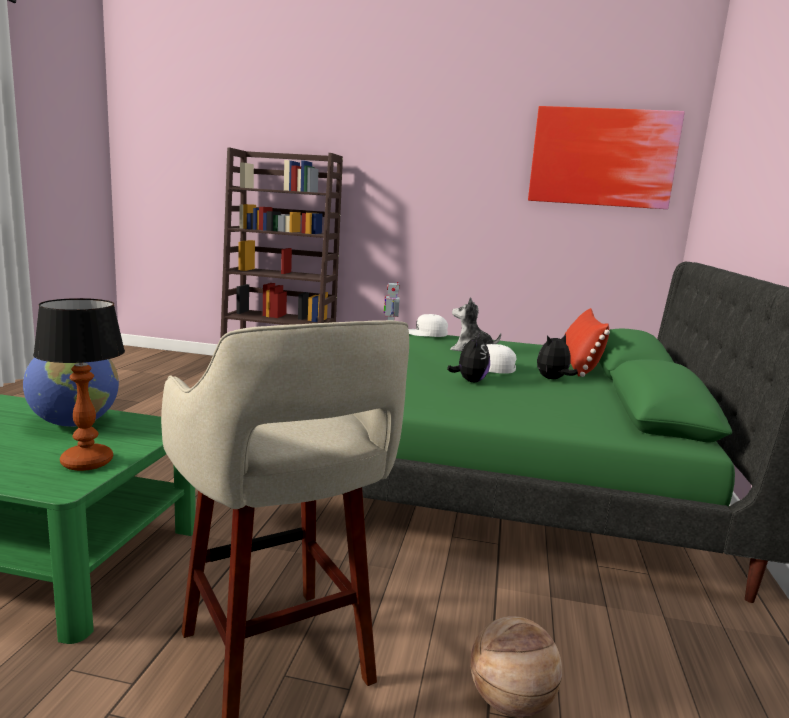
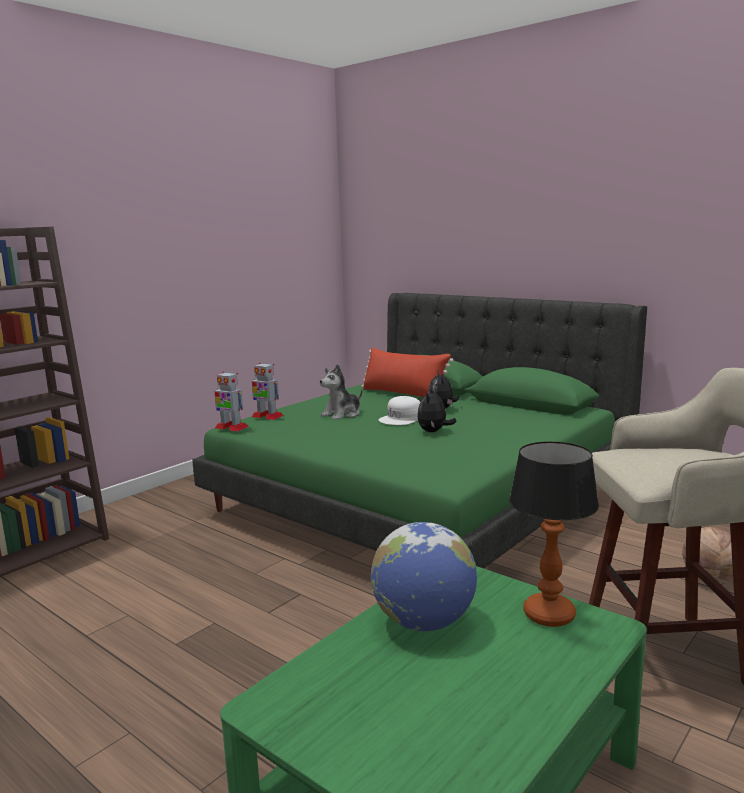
camera: 60 degrees left, 0 degrees up
(426, 333) = (267, 416): white cap -> toy robot
(470, 381) = (434, 432): plush toy -> plush toy turned 105 degrees counterclockwise
(602, 158) = (281, 209): picture -> none

